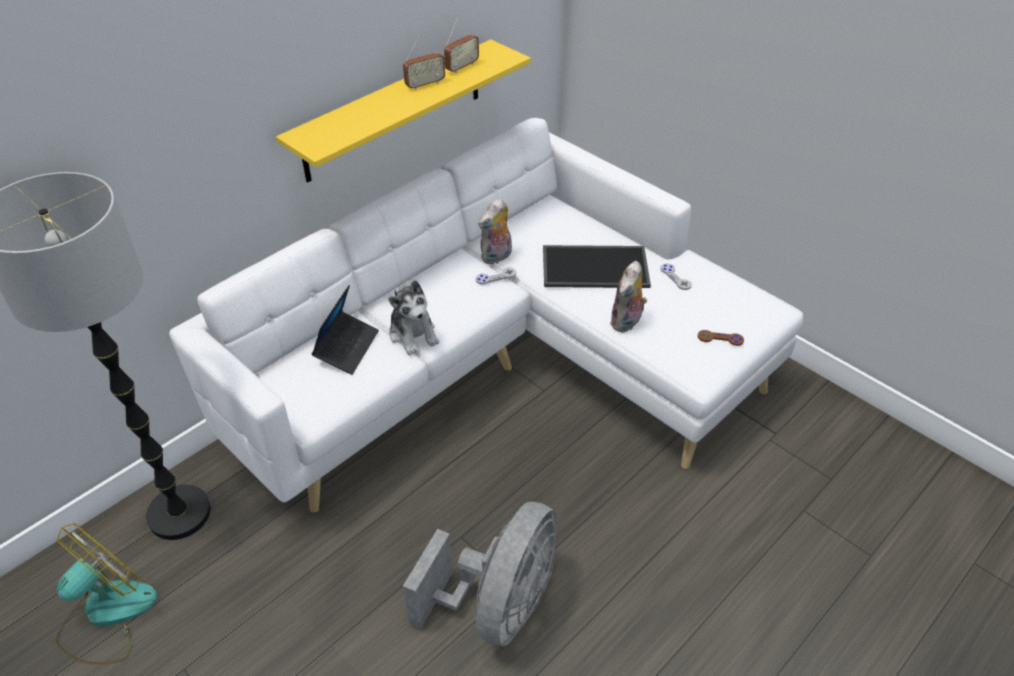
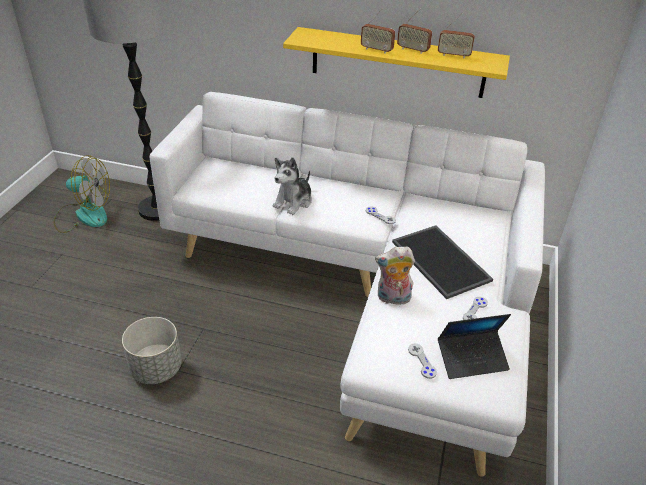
camera: 60 degrees right, 5 degrees down
(347, 347) = (258, 180): laptop -> laptop (472, 359)
(402, 106) = (376, 50): none -> radio
(496, 257) = (404, 211): plush toy -> none
(498, 606) = (156, 368): grey fan -> grey planter
(720, 338) = (422, 361): brown game controller -> grey game controller

